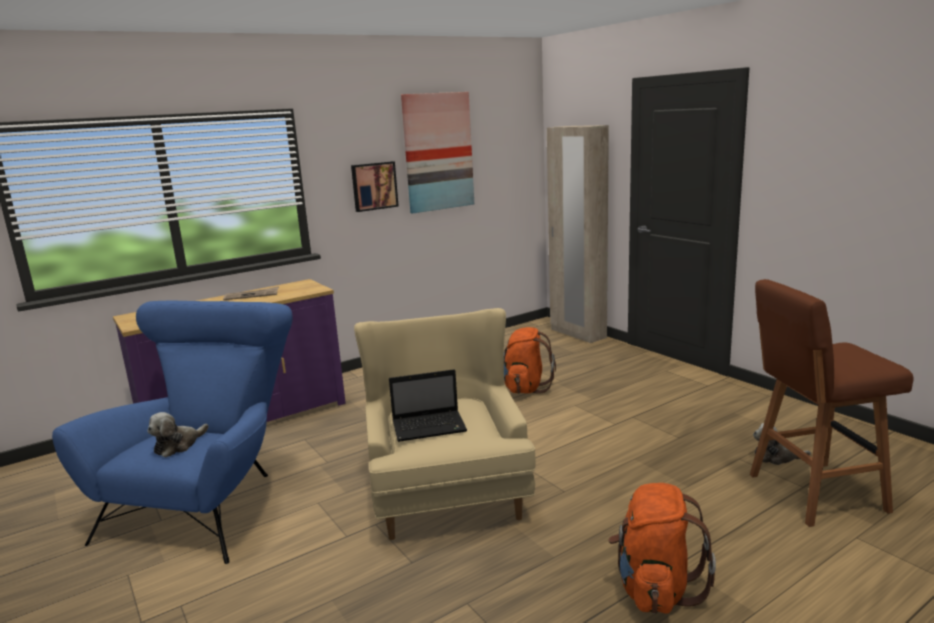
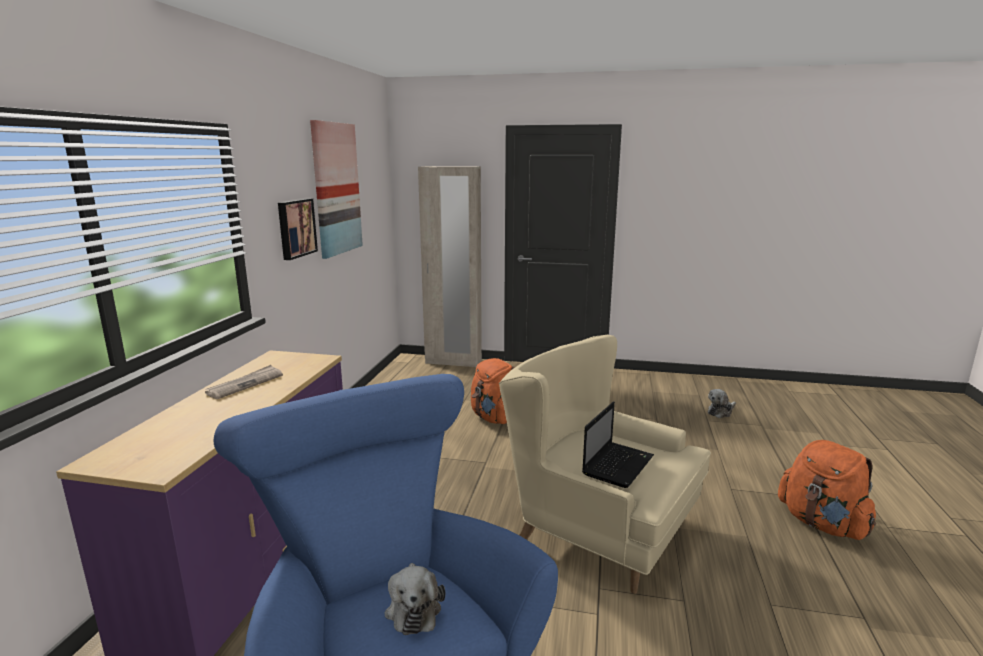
camera: 45 degrees left, 0 degrees up
(812, 493) = (771, 427): brown stool -> none

